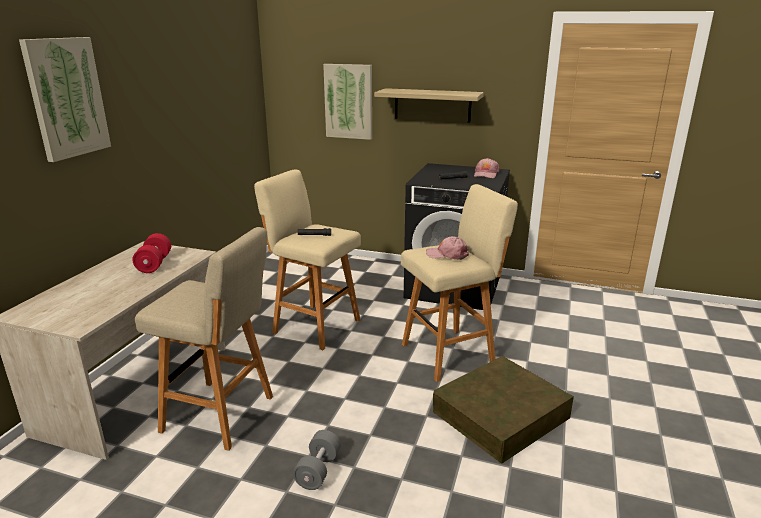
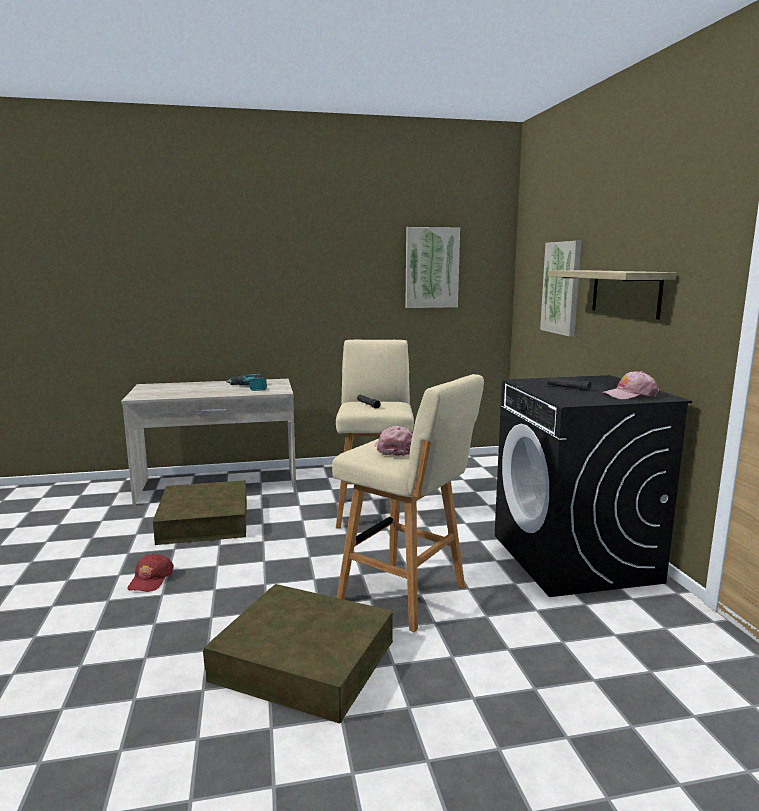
camera: 60 degrees right, 10 degrees down
(66, 98) = (238, 250): picture -> picture (431, 268)
(154, 264) = (249, 388): red dumbbell -> power drill
(221, 415) = (204, 521): beige stool -> brown storage box
(318, 470) = (150, 579): grey dumbbell -> red cap

